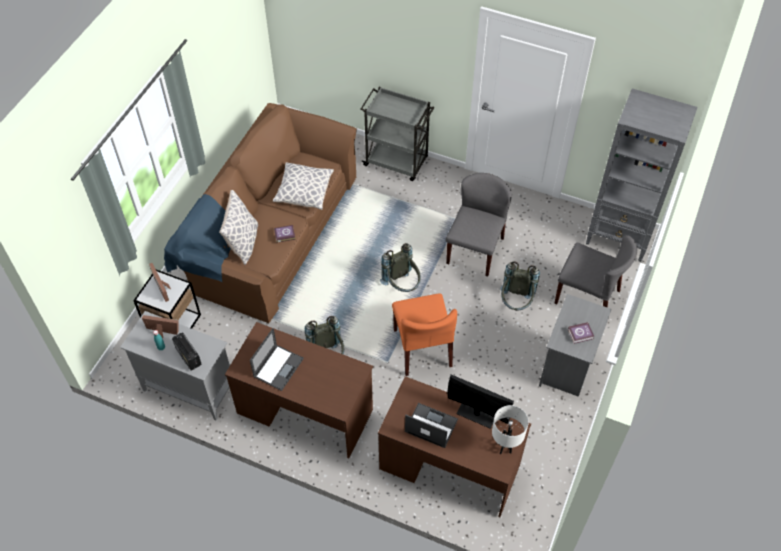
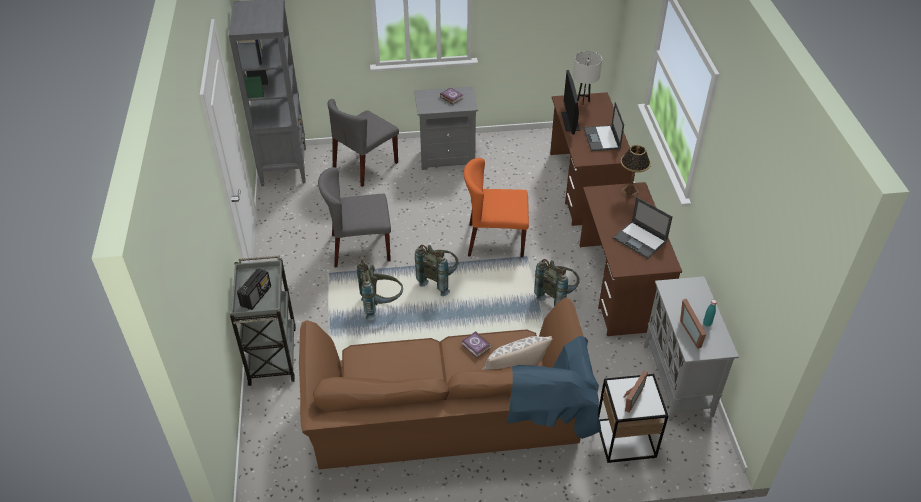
camera: 120 degrees left, 10 degrees down
(188, 357) = (695, 298): radio -> radio (256, 296)
(278, 367) = (640, 240): laptop -> laptop turned 135 degrees counterclockwise
(304, 192) = (405, 360): pillow -> none
(340, 399) = (630, 192): none -> table lamp
(422, 348) = (495, 240): orange chair -> orange chair turned 135 degrees counterclockwise
(515, 303) = (403, 203): grey backpack -> grey backpack (381, 305)
(588, 297) = (365, 166): grey chair -> grey chair turned 135 degrees counterclockwise

